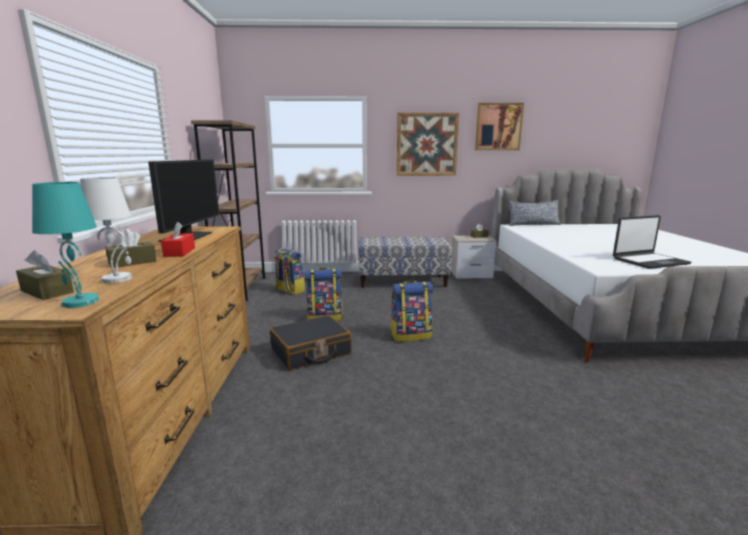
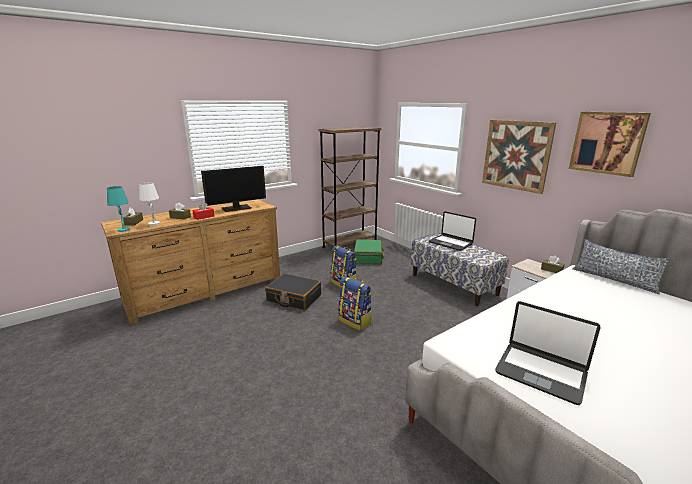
camera: 55 degrees right, 5 degrees up
(289, 290) = (368, 257): backpack -> green suitcase
(391, 240) = (451, 243): none -> laptop

